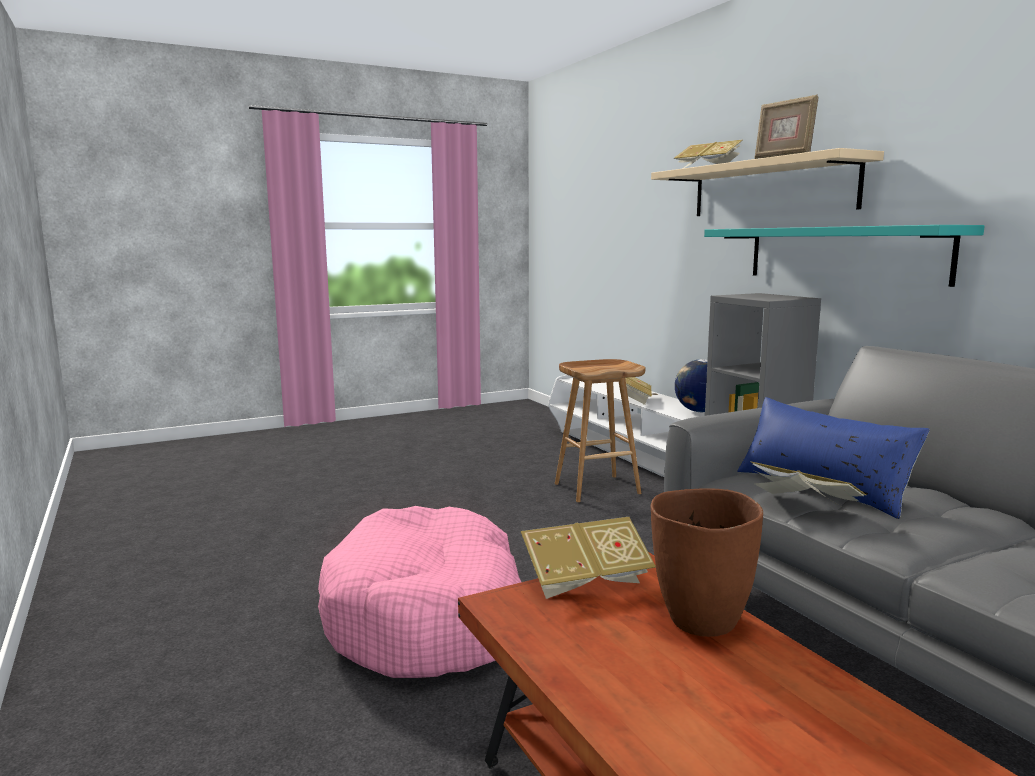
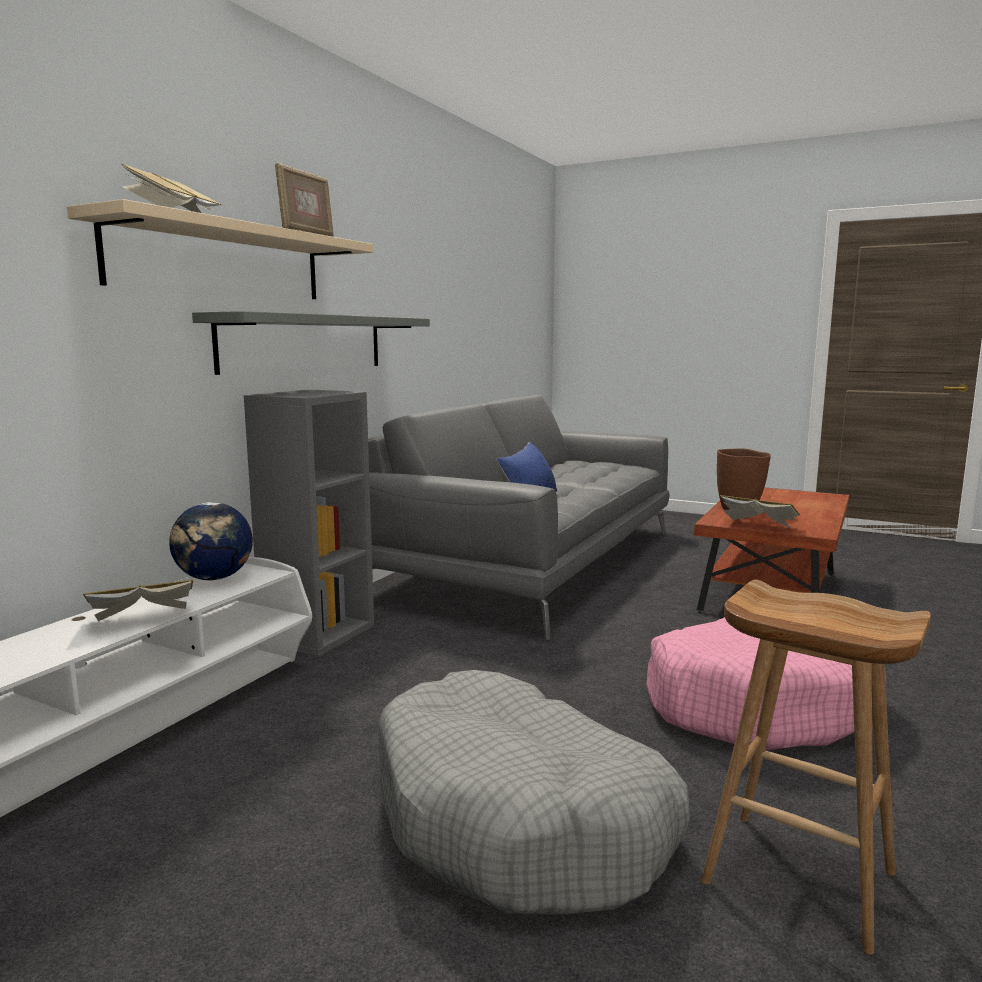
camera: 125 degrees left, 0 degrees up
(445, 505) = (520, 819): none -> grey dog bed
(597, 488) = (320, 722): brown stool -> brown stool (795, 877)
(803, 507) = (576, 501): book -> none
(842, 254) = (305, 343): turquoise shelf -> grey shelf

